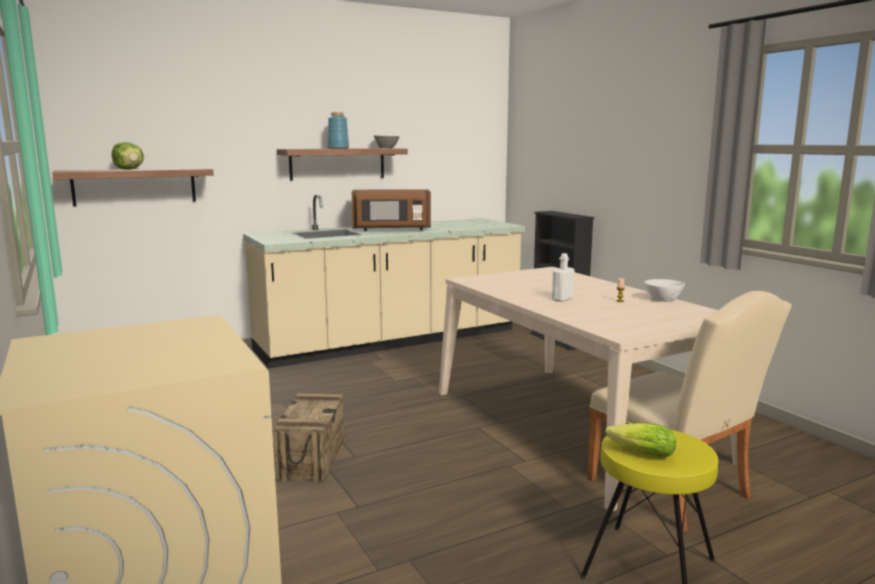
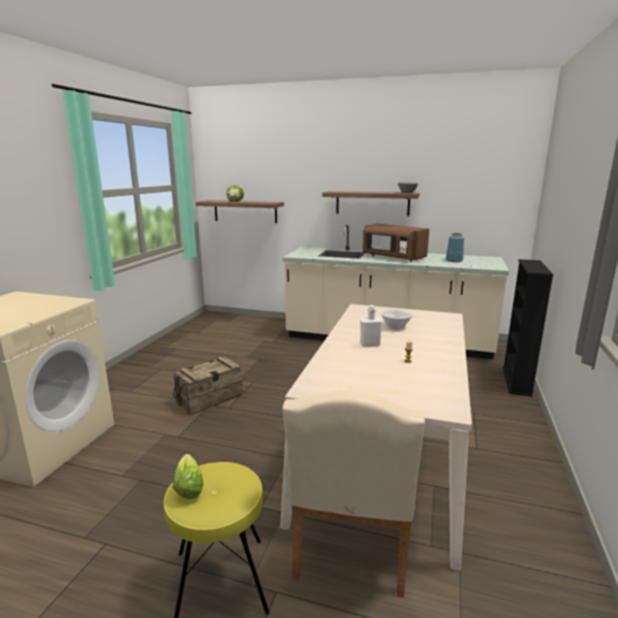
camera: 45 degrees right, 5 degrees up
(338, 148) = (365, 192): blue vase -> blue vase (454, 260)
(663, 300) = (450, 373): white bowl -> white bowl (396, 327)

